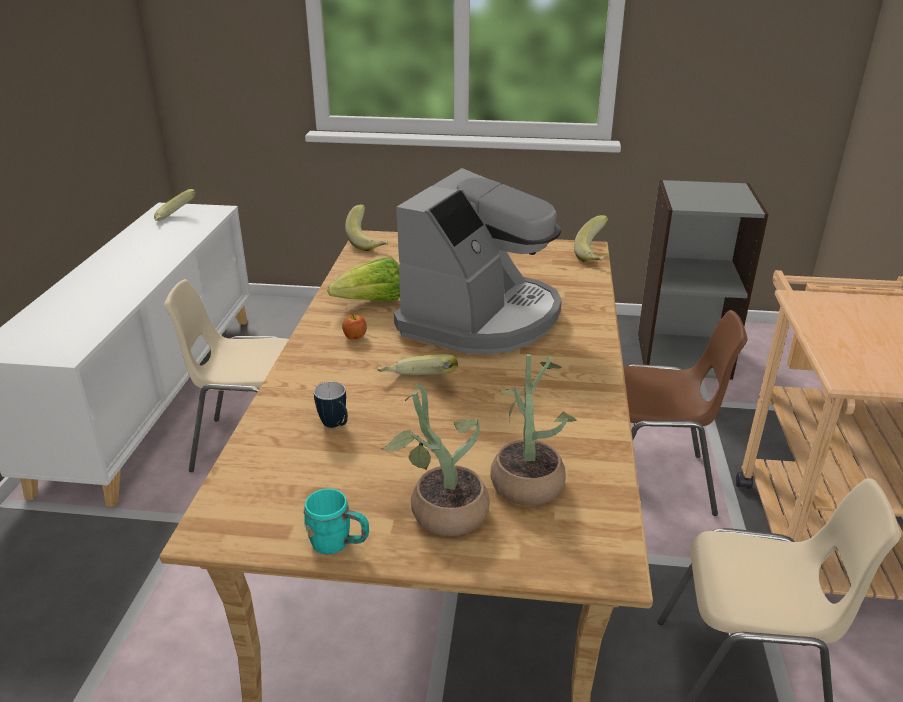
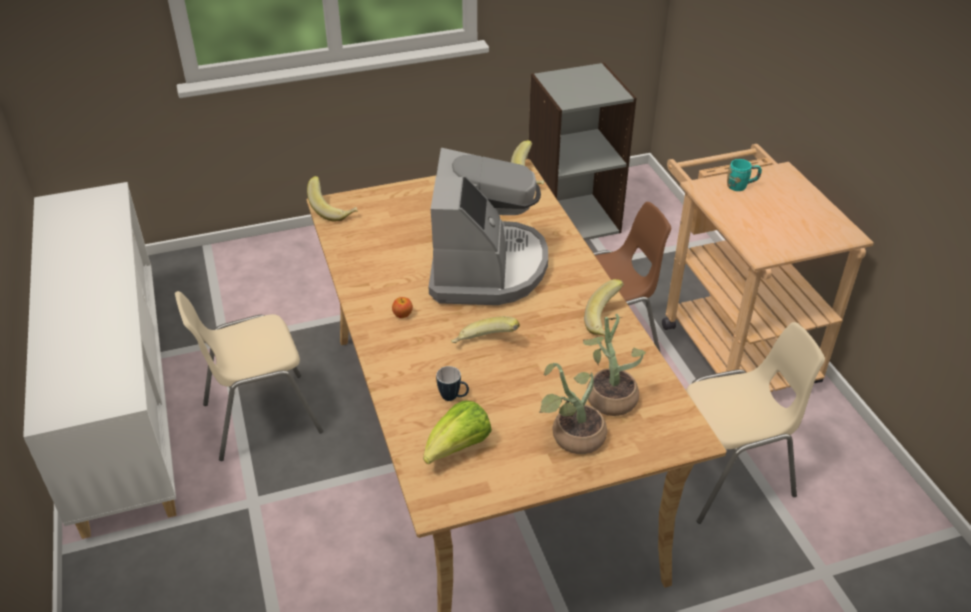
camera: 25 degrees left, 10 degrees up
(176, 218) = (77, 214): banana -> banana (607, 323)
(338, 544) = (526, 483): turquoise mug -> turquoise mug (741, 186)
(372, 303) = (389, 277): lettuce -> lettuce (458, 448)

